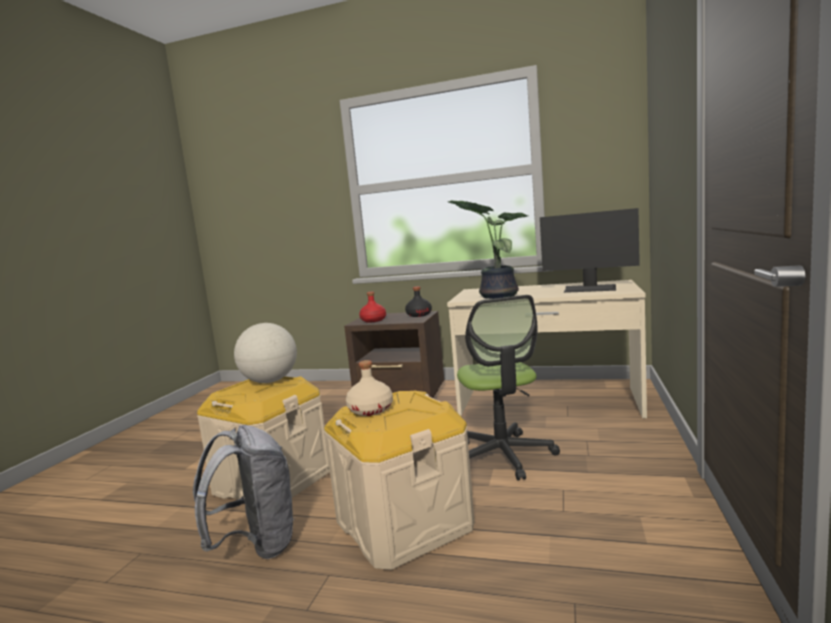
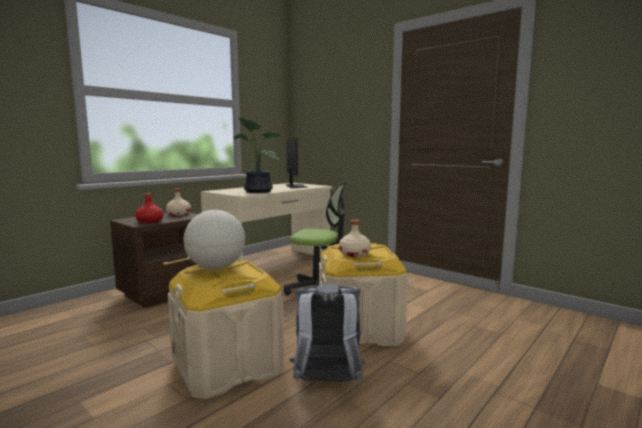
camera: 65 degrees left, 0 degrees up
(419, 315) = (178, 214): black bottle -> beige bottle
(590, 289) = (296, 186): monitor -> monitor turned 60 degrees counterclockwise

